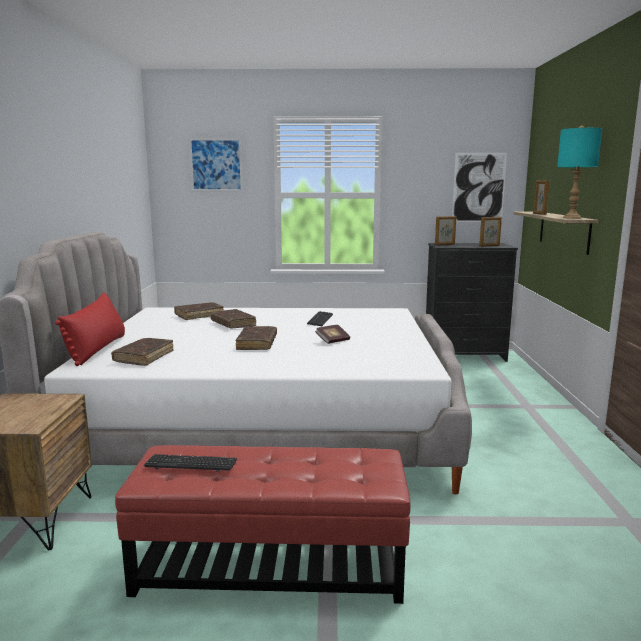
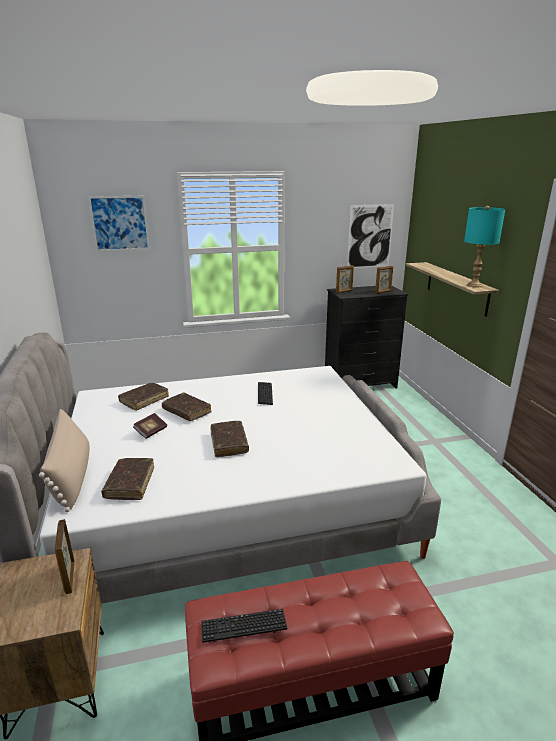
camera: 15 degrees left, 10 degrees up
(97, 349) = (71, 476): red pillow -> beige pillow
(332, 341) = (296, 429): book -> book (151, 431)
(539, 214) = (436, 273): picture frame -> picture frame (69, 577)

